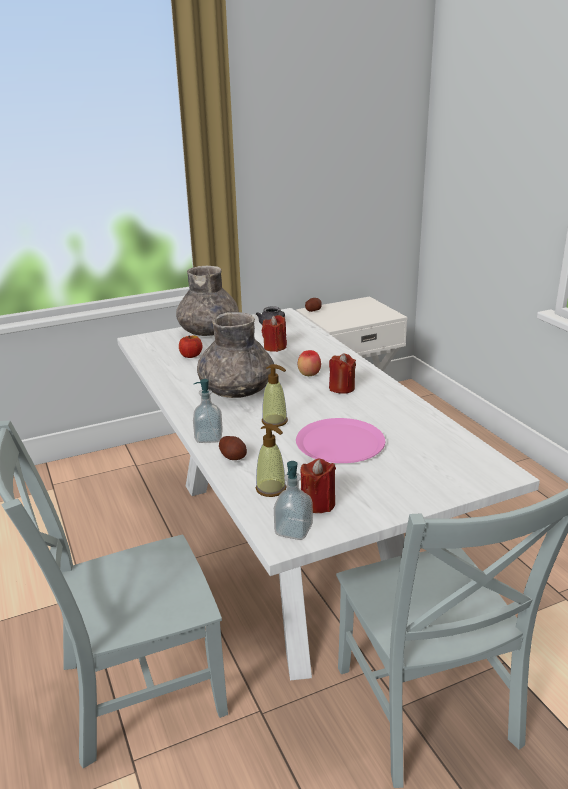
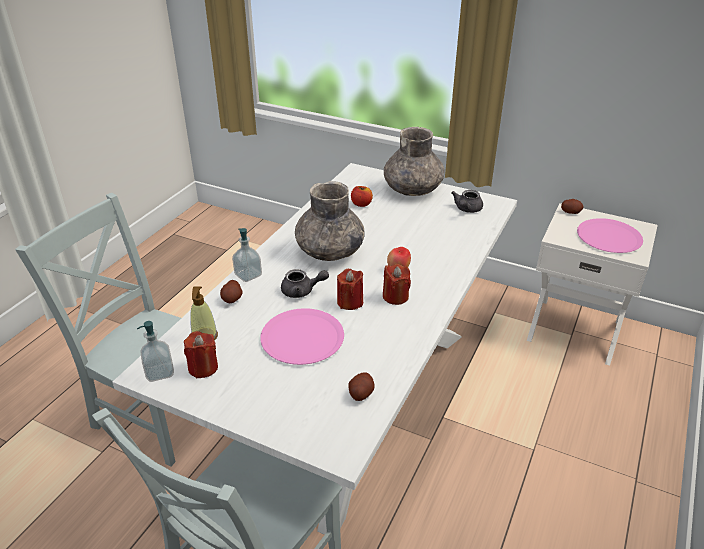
camera: 50 degrees right, 10 degrees up
(275, 347) = (426, 230): red candle -> red candle (350, 302)
(275, 421) = (302, 291): soap dispenser -> grey teapot
(359, 313) = (608, 237): none -> pink plate
(442, 442) = (361, 393): none -> potato

